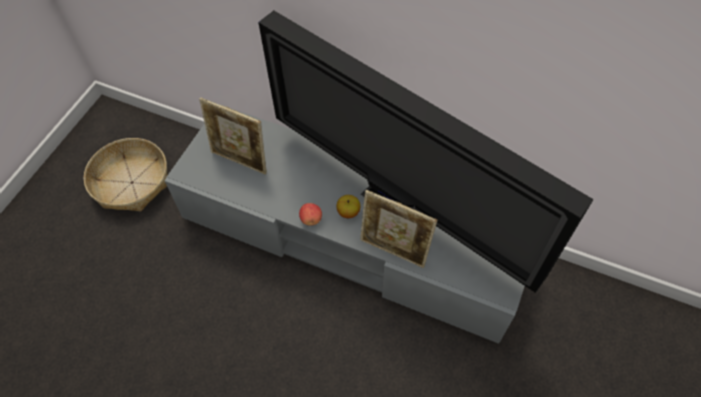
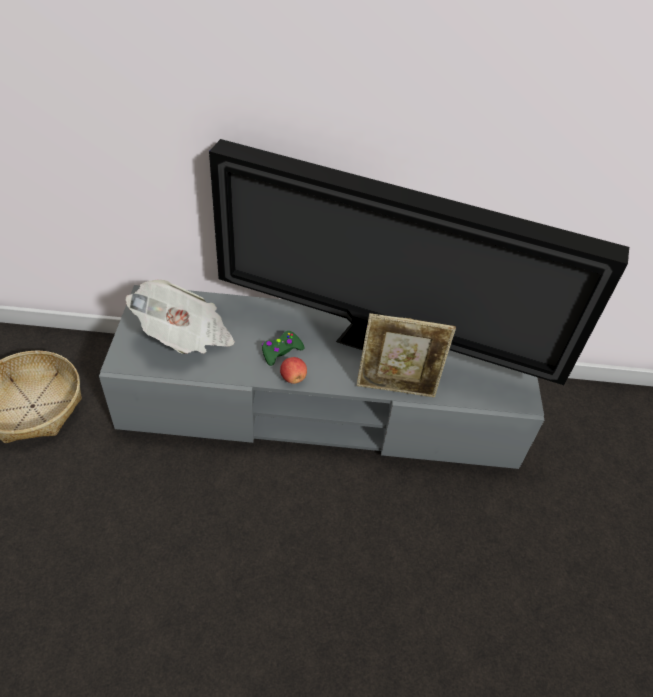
camera: 25 degrees left, 10 degrees down
(240, 160) = (185, 336): picture frame -> newspaper
(311, 192) = (281, 351): none -> green game controller
(348, 212) = (331, 362): apple -> none

